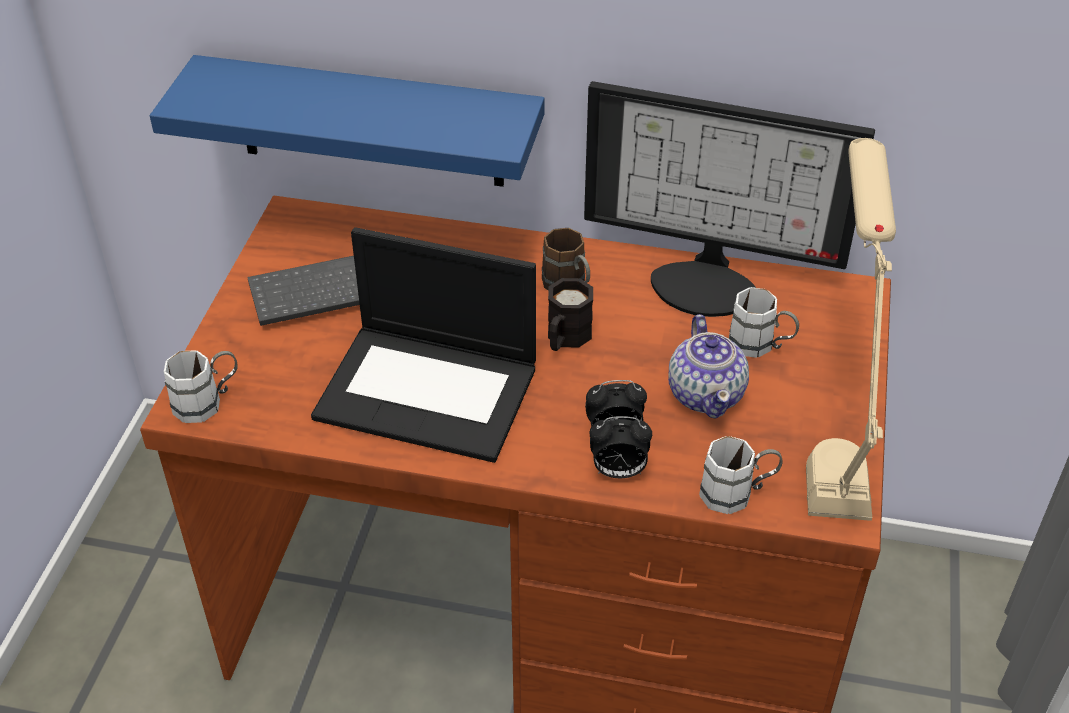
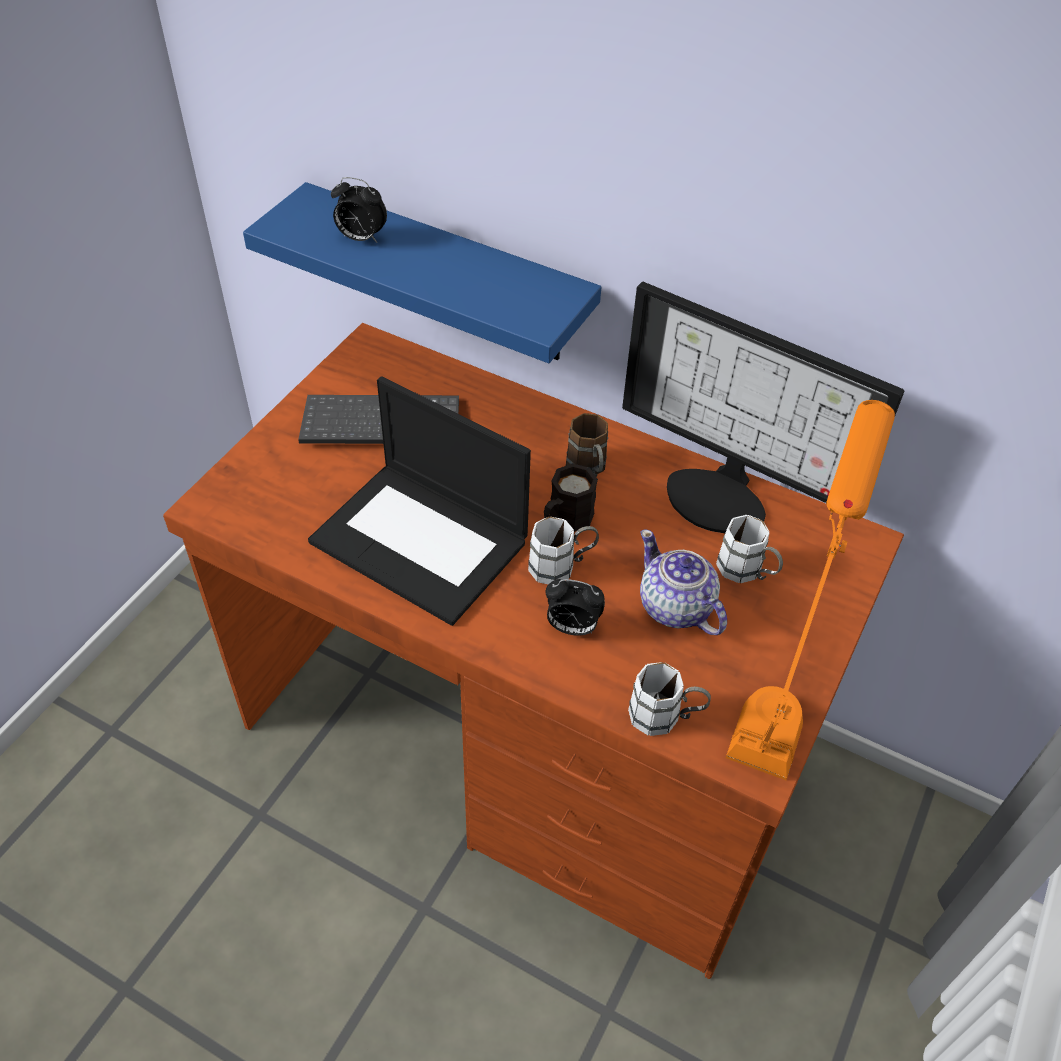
camera: 15 degrees right, 5 degrees up
(208, 402) = (228, 504): white mug -> white mug (561, 566)
(618, 471) = (561, 664): alarm clock -> alarm clock (360, 238)
(706, 394) = (675, 608): teapot -> teapot turned 135 degrees clockwise
(834, 437) = (782, 683): beige table lamp -> orange table lamp

